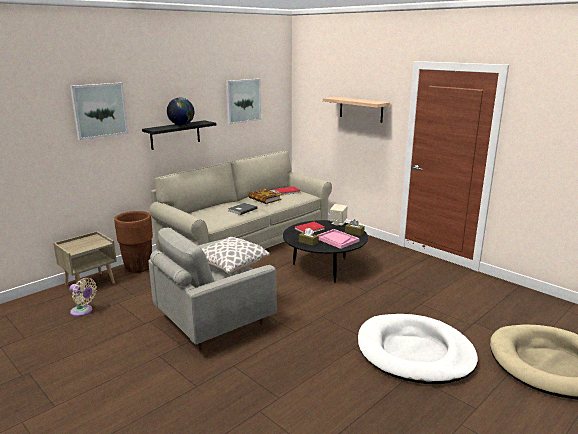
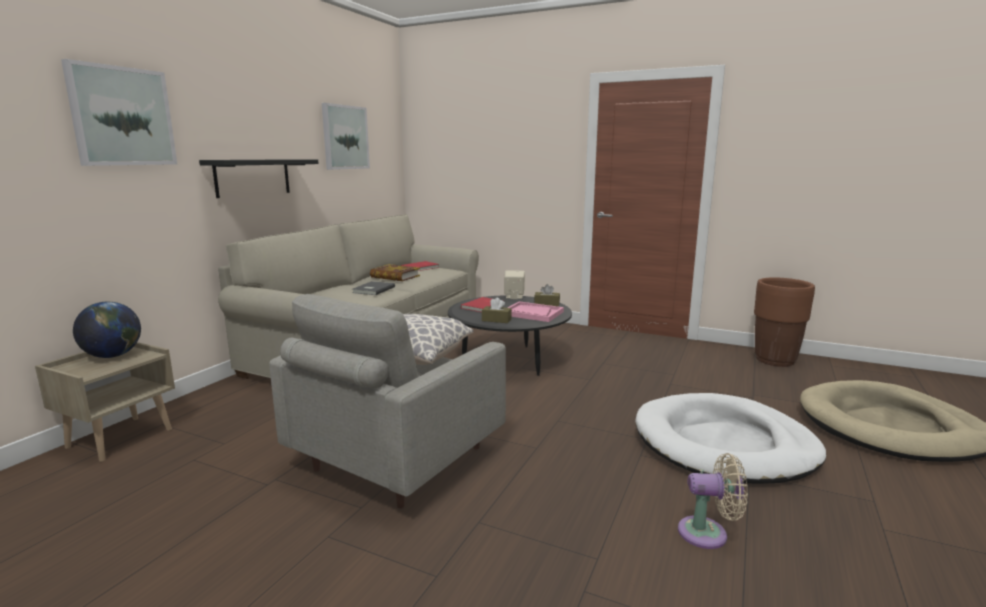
camera: 20 degrees left, 5 degrees down
(83, 311) = (124, 488): beige fan -> beige fan (708, 533)
(138, 267) = (208, 400): brown planter -> brown planter (774, 360)
(181, 125) = (265, 159): globe -> globe (113, 356)
(361, 109) = (514, 147): shelf -> none

